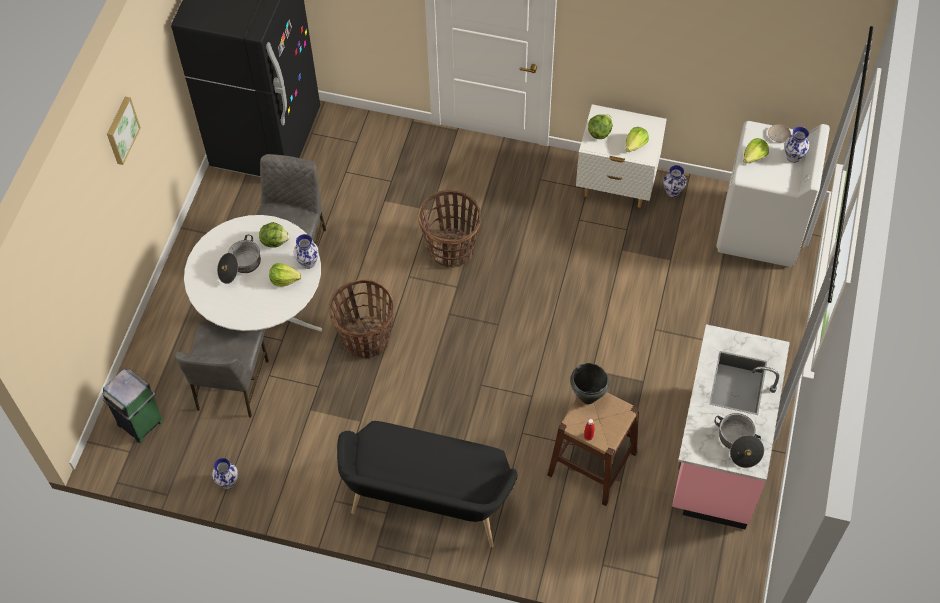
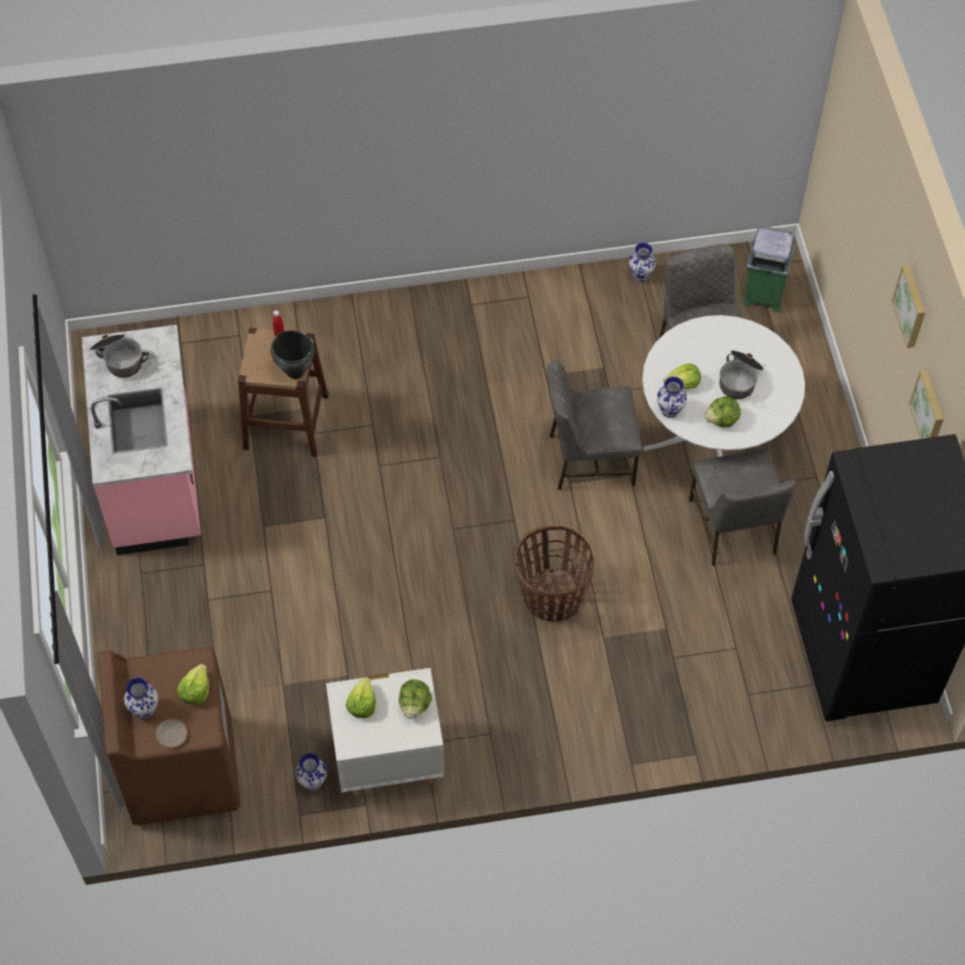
camera: 155 degrees right, 0 degrees up
(157, 95) = (929, 410): none -> picture
(366, 339) = (589, 458): basket -> grey chair
(428, 505) = (434, 325): black bench -> none
(760, 230) = (182, 770): white washing machine -> brown washing machine

